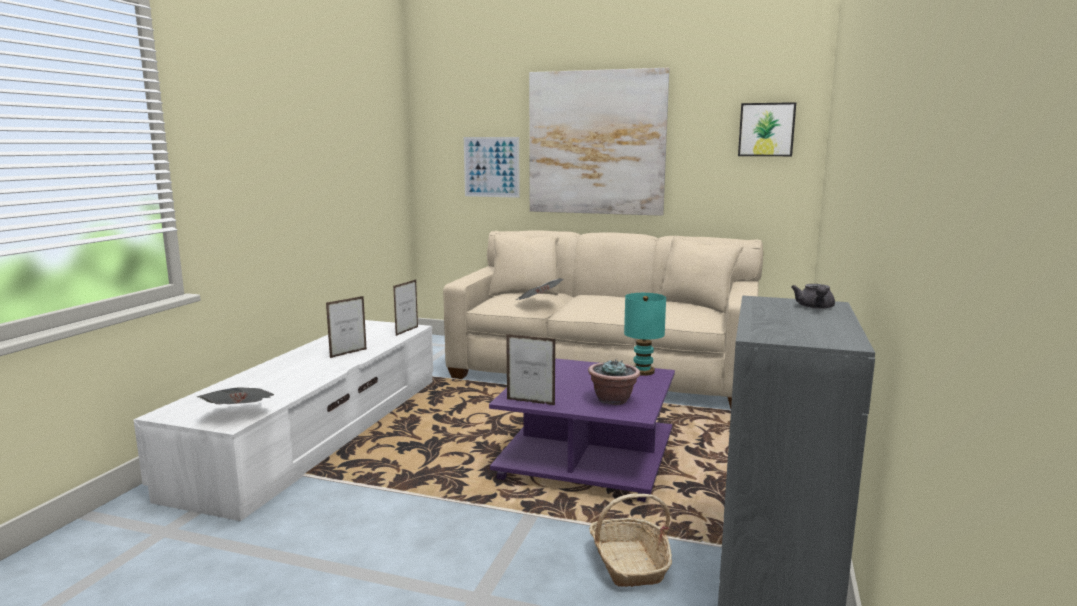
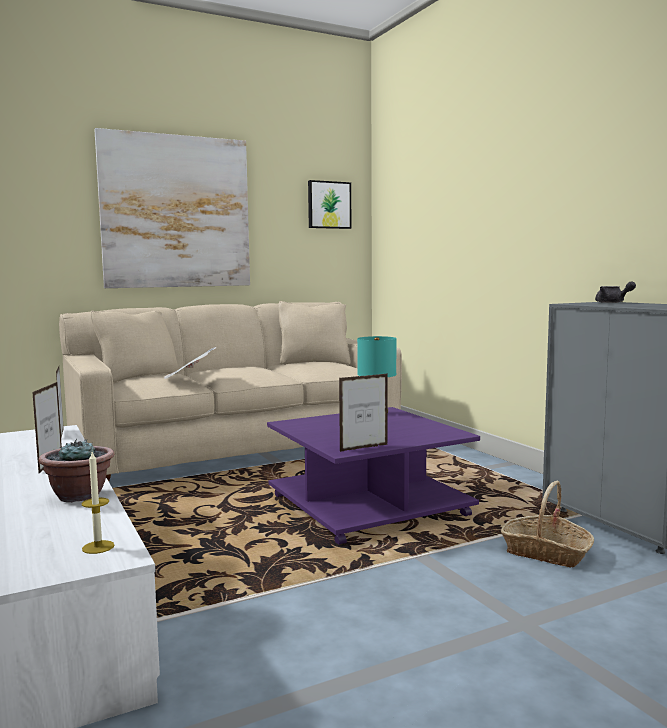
camera: 45 degrees left, 5 degrees down
(240, 414) = (98, 547): newspaper -> candle
(491, 167) = (47, 237): picture -> none
(613, 400) = (414, 431): potted plant -> potted plant (79, 496)

